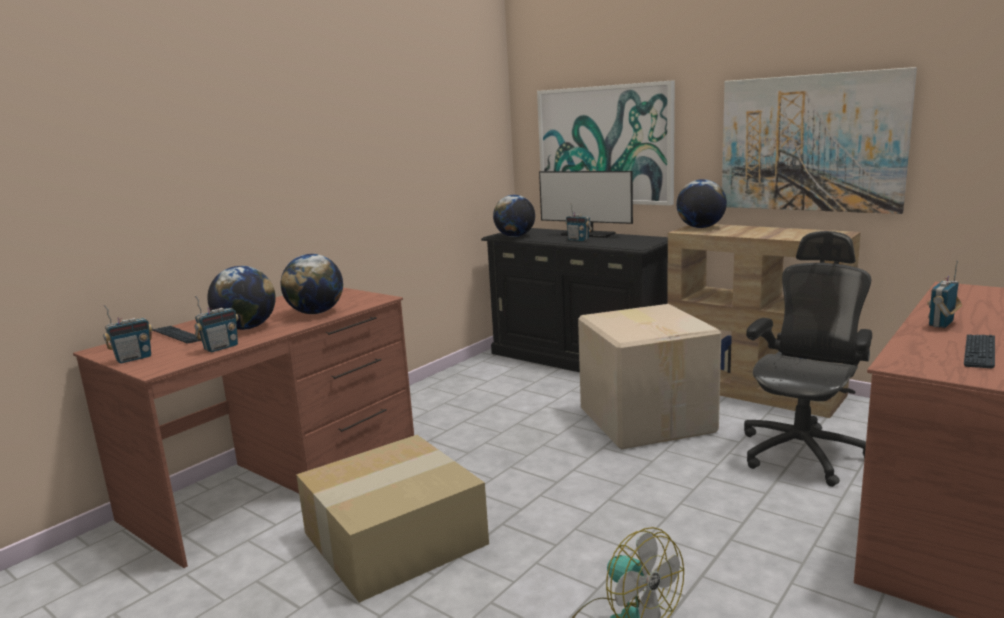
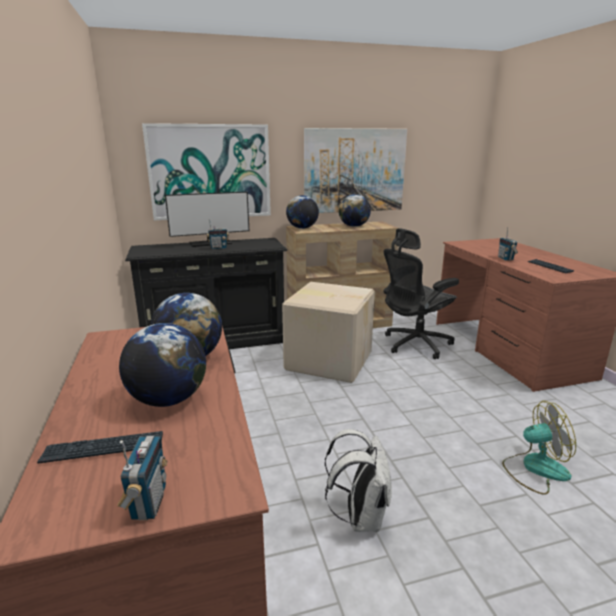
camera: 55 degrees left, 5 degrees up
(221, 347) = (219, 429): radio -> none
(395, 536) = (360, 516): cardboard box -> white backpack
(515, 236) = (156, 253): globe -> globe (354, 226)
(804, 451) = (414, 345): office chair -> office chair turned 105 degrees counterclockwise

